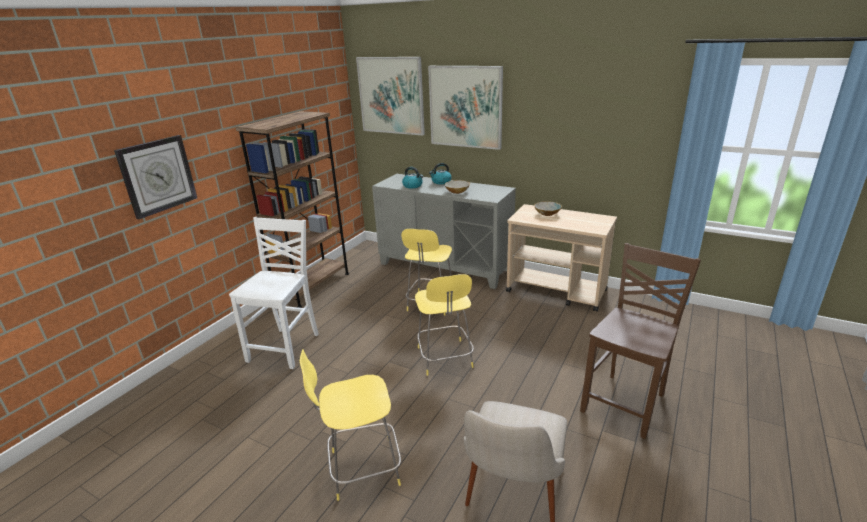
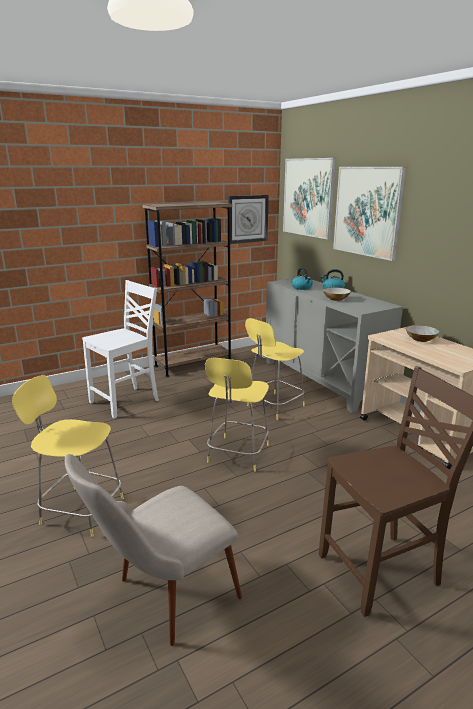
camera: 30 degrees right, 5 degrees down
(157, 176) = (62, 231): wall clock -> wall clock (247, 219)

